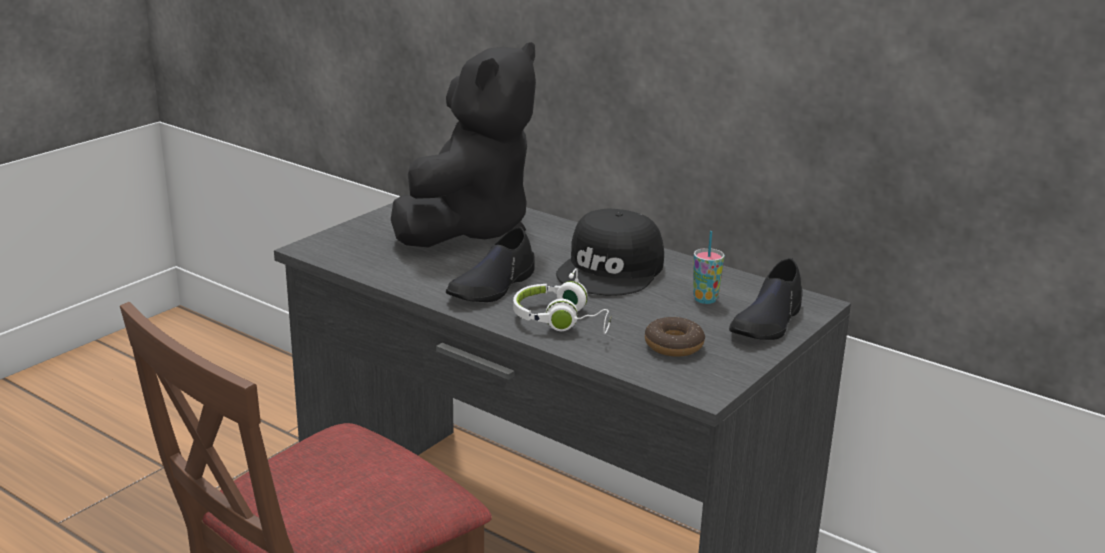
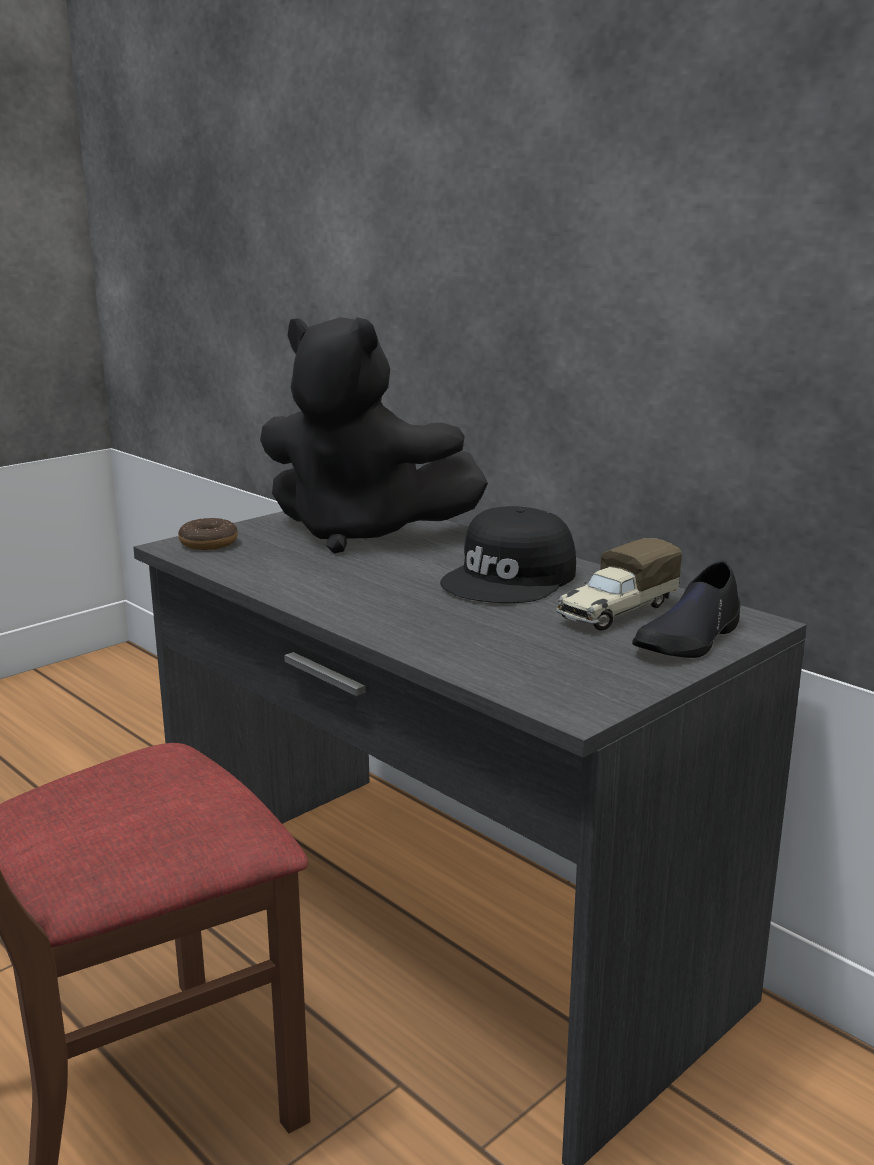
camera: 10 degrees right, 5 degrees down
(469, 228) = (361, 534): black plush toy -> black plush toy turned 75 degrees clockwise
(492, 286) = (359, 589): black shoe -> none
(563, 321) = (427, 626): white headphones -> none
(673, 345) = (556, 658): donut -> donut (208, 543)
(705, 299) = (615, 612): cup -> toy truck

